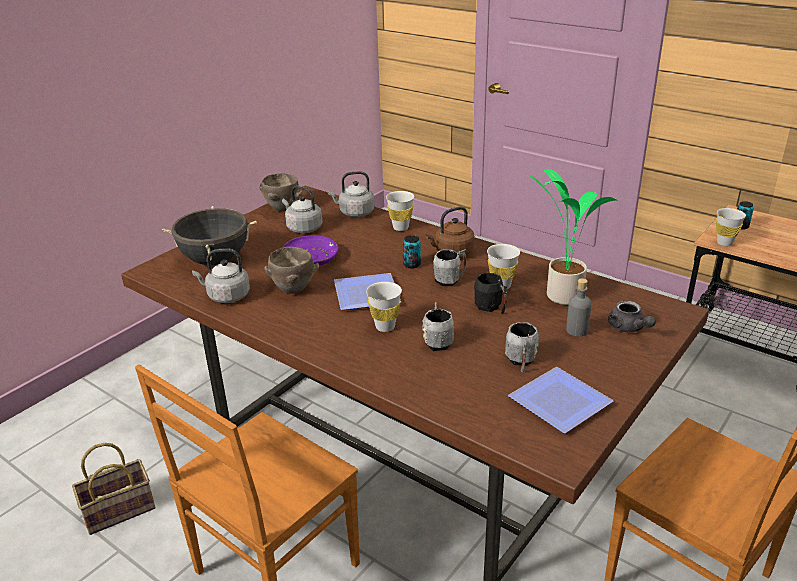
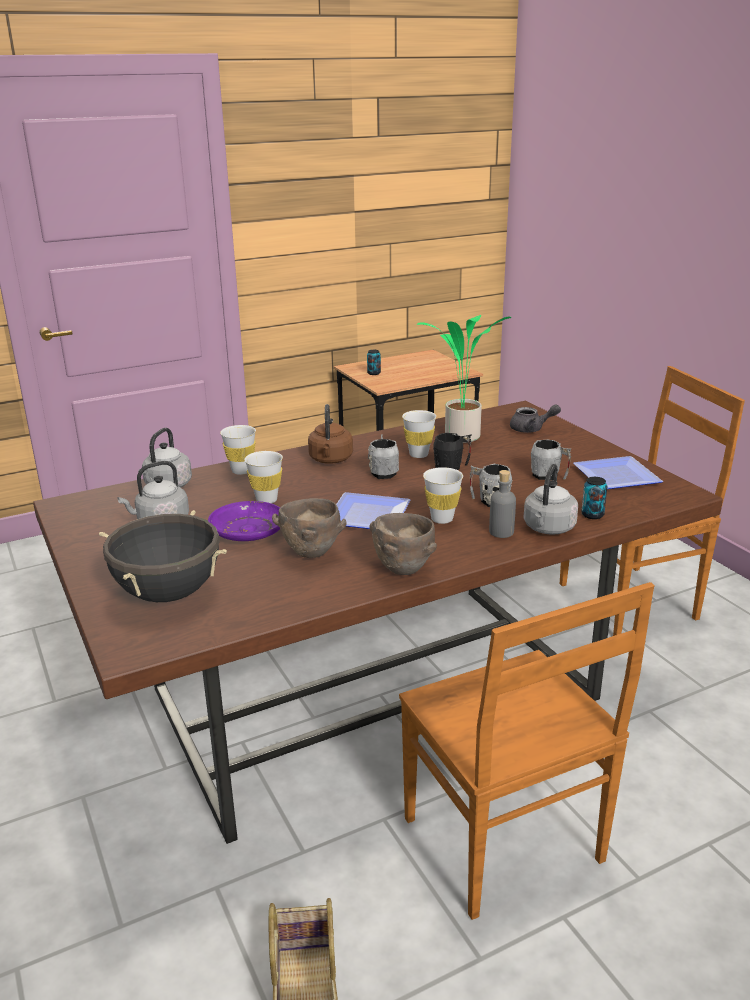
camera: 65 degrees left, 5 degrees down
(226, 296) = (278, 598): grey kettle -> grey kettle (548, 529)
(283, 209) = (84, 525): brown bowl -> brown bowl (405, 570)
(412, 265) = (331, 482): can -> can (592, 515)
(577, 330) = (519, 446): grey bottle -> grey bottle (501, 532)
(724, 243) = (391, 385): white cup -> white cup (266, 500)

